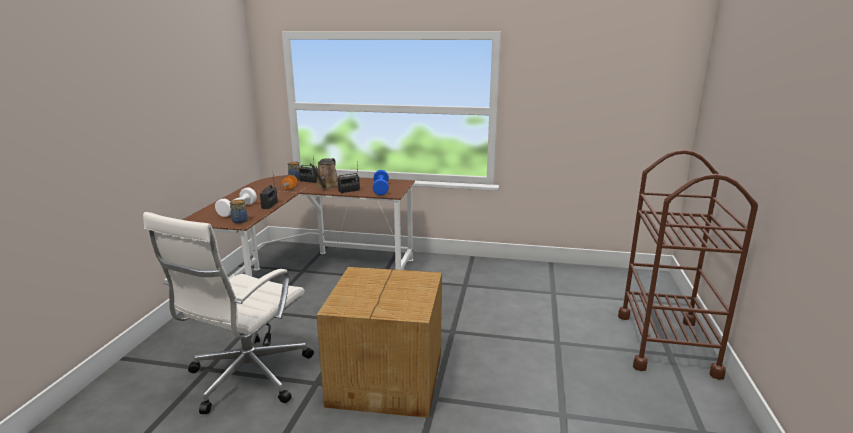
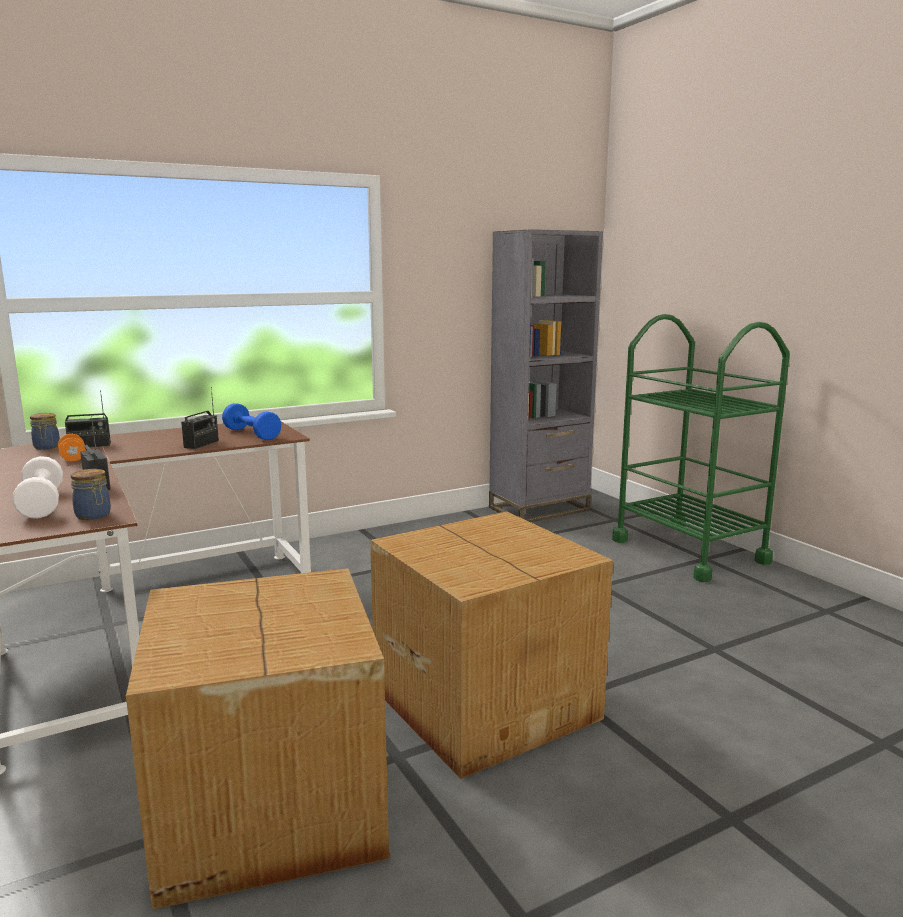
camera: 40 degrees left, 5 degrees down
(246, 377) = (266, 808): white office chair -> cardboard box
(326, 186) = (145, 446): brown watering can -> none
(602, 276) = (539, 509): none -> grey bookcase
(666, 344) = (689, 551): brown cart -> green cart

